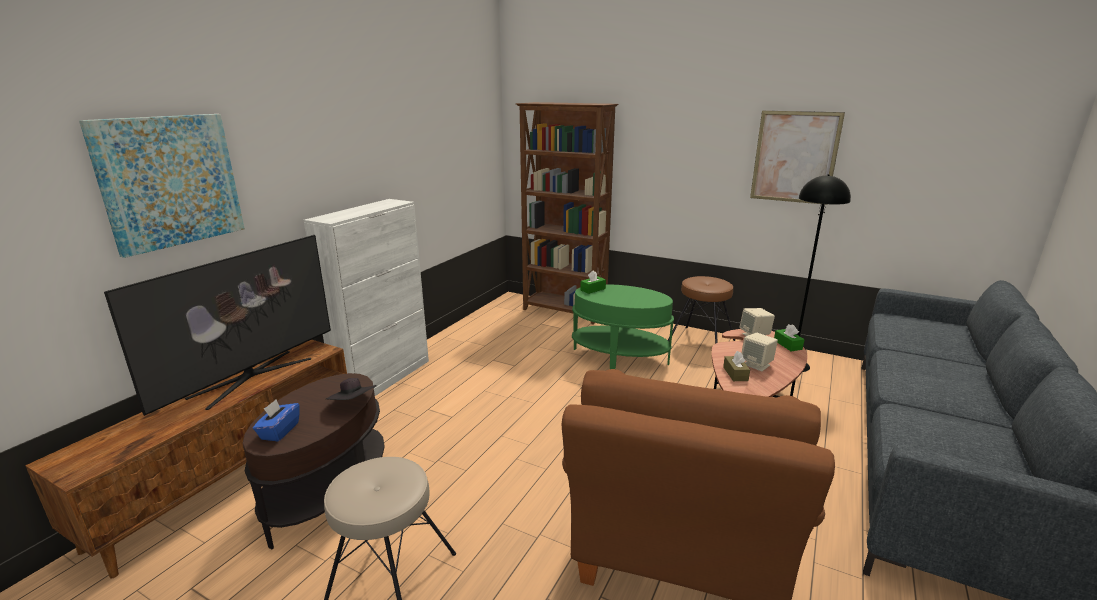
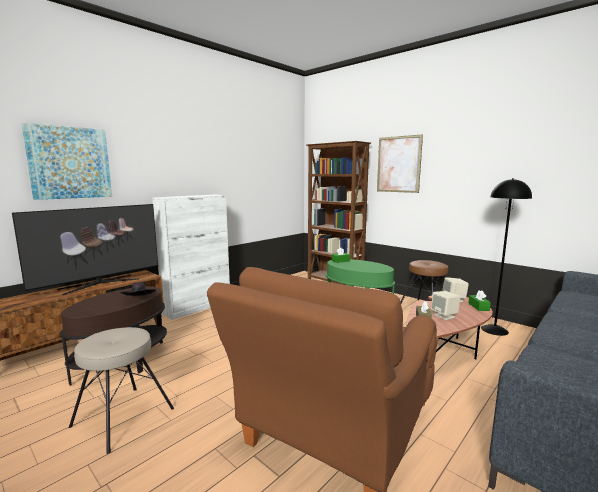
camera: 15 degrees right, 10 degrees down
(279, 431) = (87, 307): blue tissue box -> none
(794, 157) = (493, 171): picture -> picture (398, 164)

